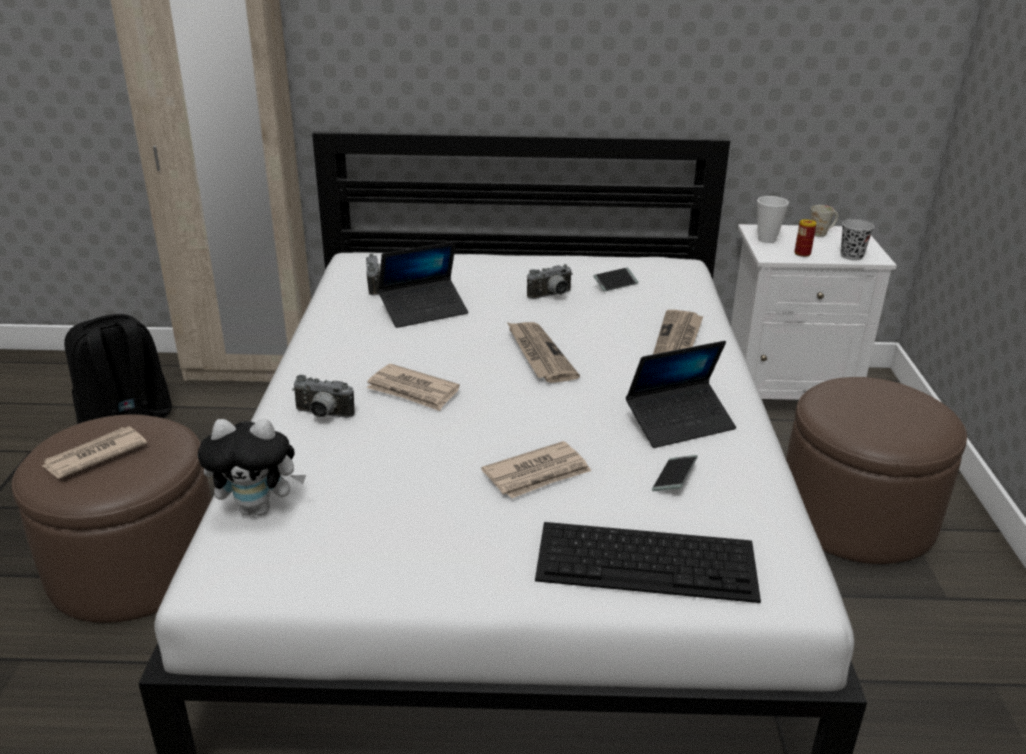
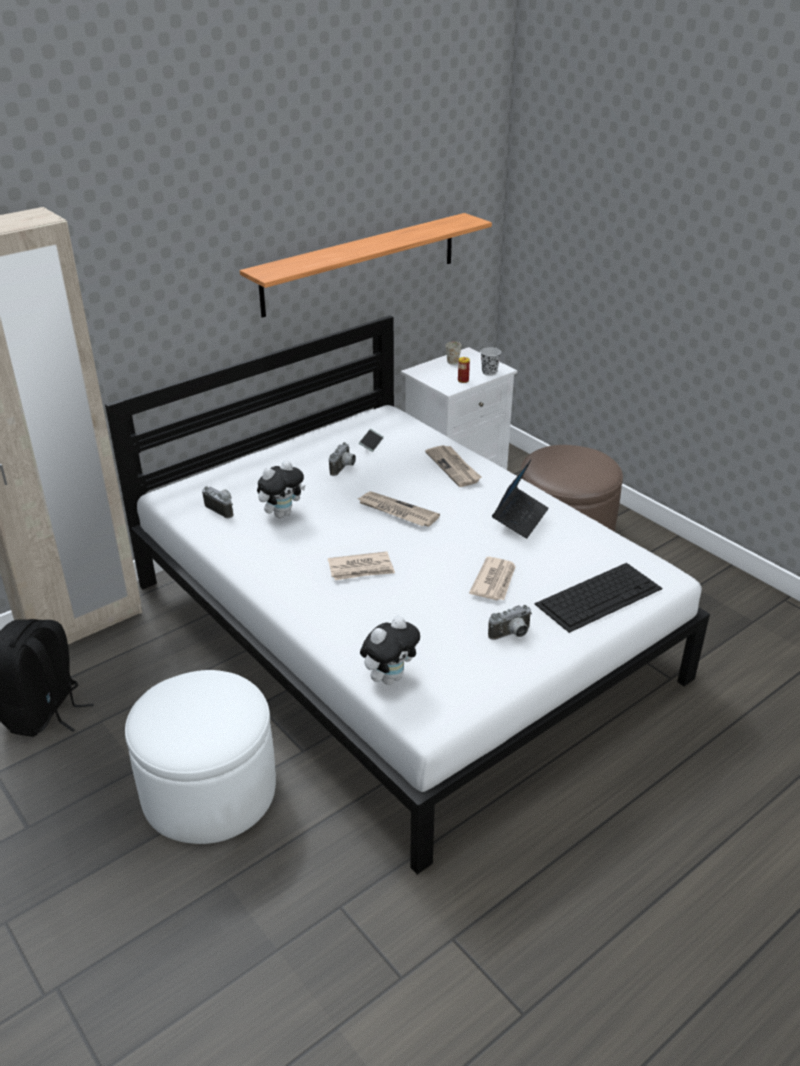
camera: 40 degrees left, 5 degrees up
(94, 456) = (193, 717): newspaper -> none
(134, 565) = (209, 790): brown ottoman -> white ottoman
(322, 415) = (333, 610): camera -> camera (511, 635)
(424, 310) = (282, 513): laptop -> plush toy
(674, 478) = (556, 550): phone -> none
(697, 56) = (360, 264): none -> shelf
(766, 239) = (432, 377): cup -> none

